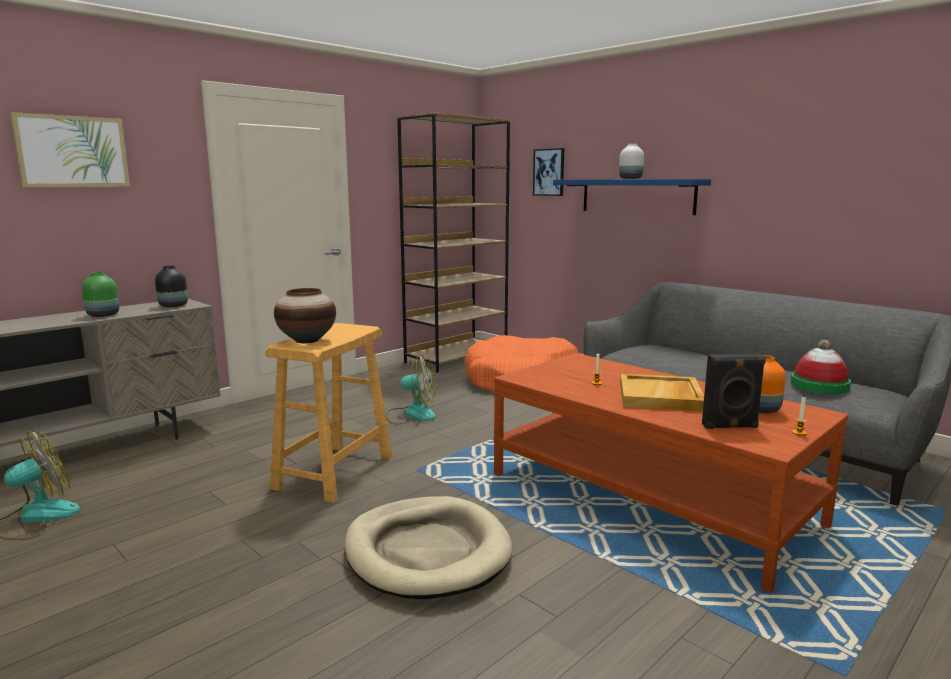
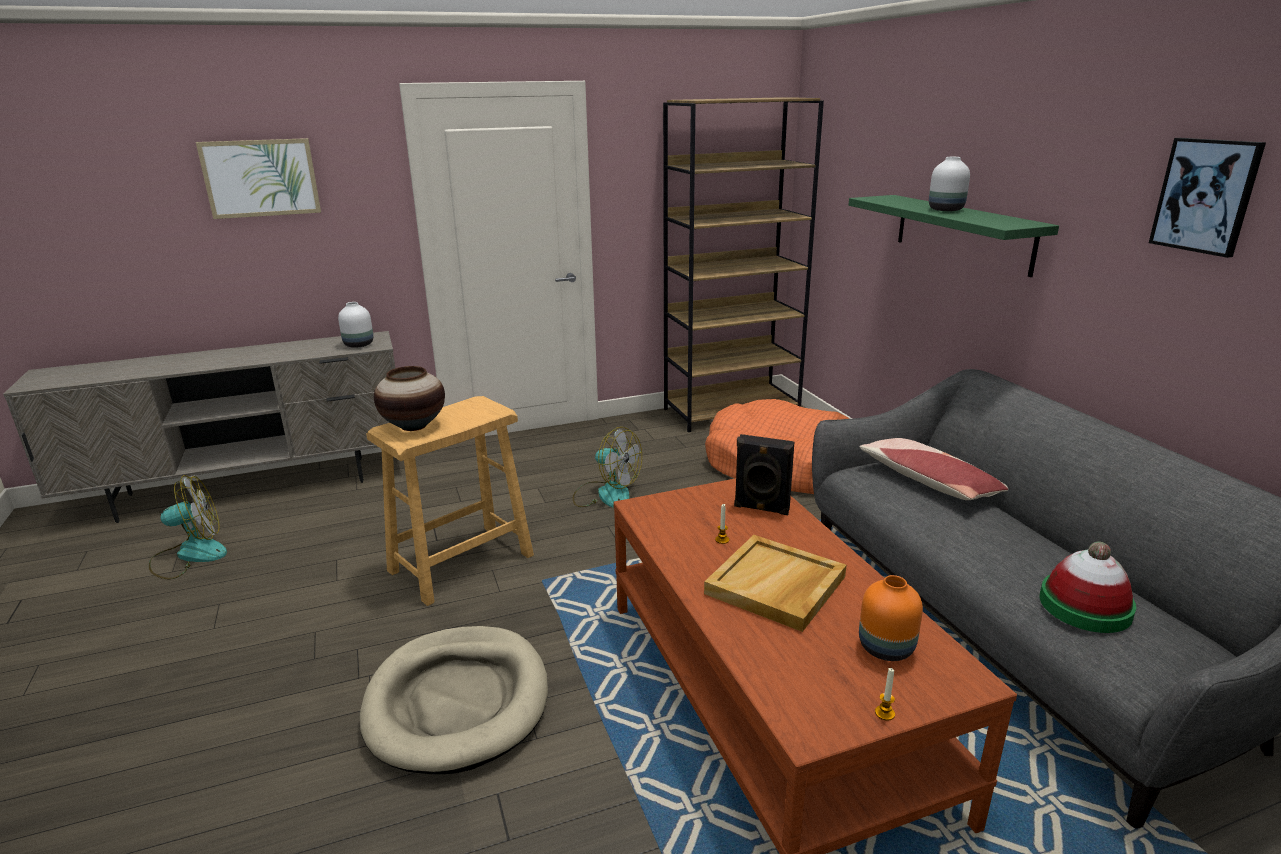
camera: 25 degrees right, 10 degrees up
(104, 315) = (285, 354): green vase -> none
(172, 306) = (358, 345): black vase -> white vase
(549, 172) = (865, 178): picture -> picture (1206, 196)
(637, 196) = (962, 233): blue shelf -> green shelf
(669, 351) = (928, 481): none -> pillow
(730, 426) = (800, 671): black speaker -> black speaker (761, 508)

